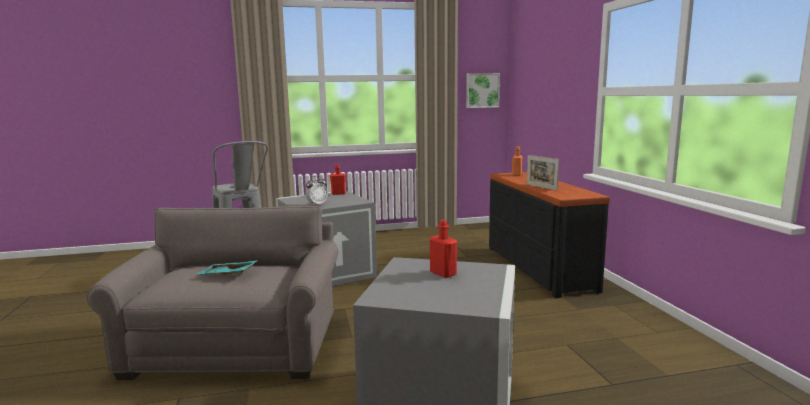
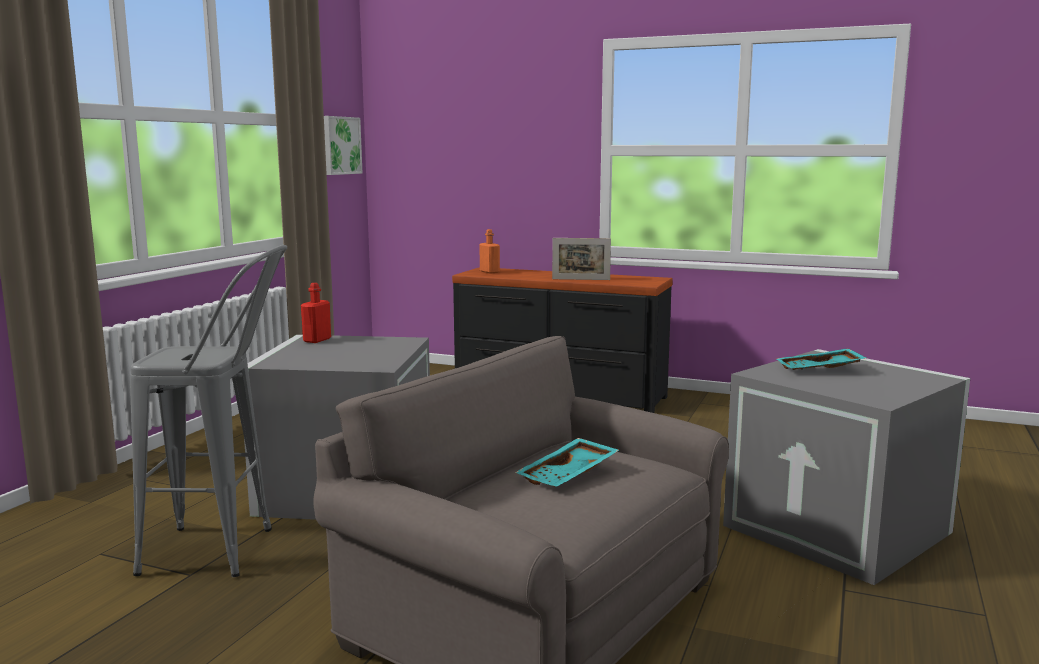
camera: 55 degrees left, 0 degrees up
(317, 204) = (366, 358): alarm clock -> none
(443, 273) = (820, 370): red bottle -> turquoise tray

